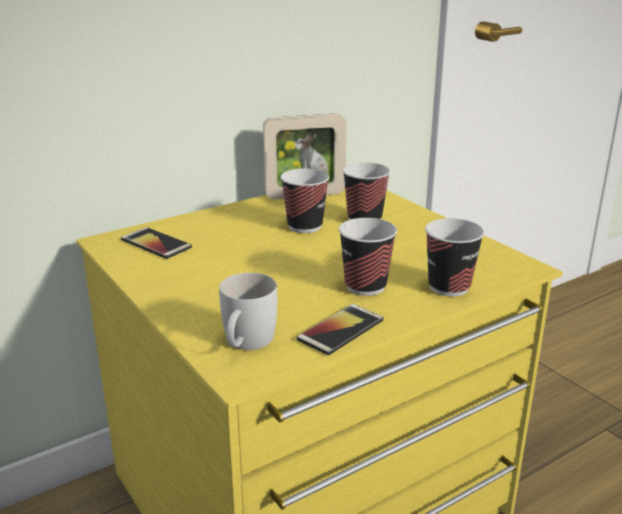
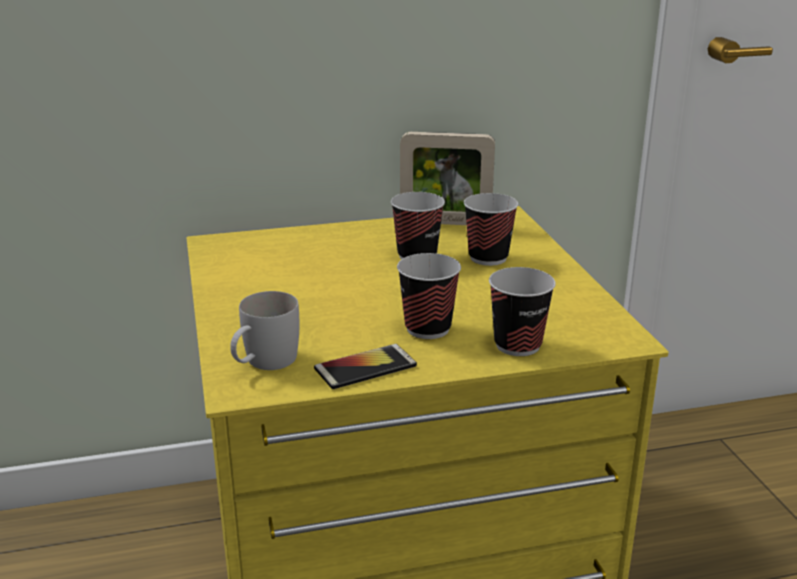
camera: 20 degrees right, 0 degrees up
(156, 244) = (255, 252): phone -> none

